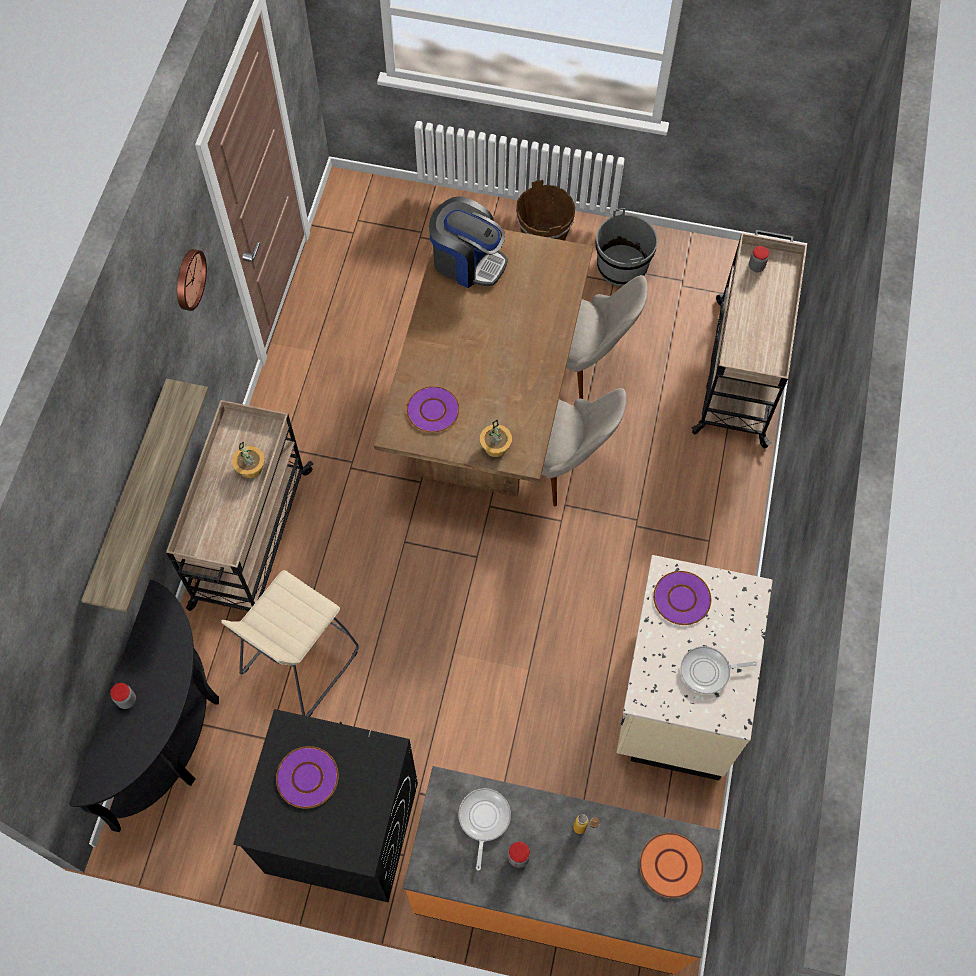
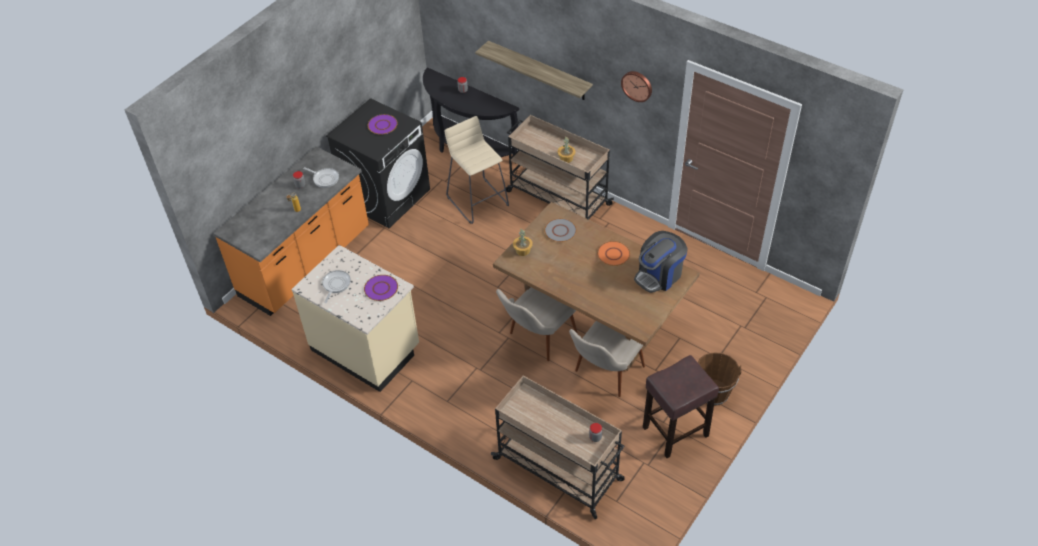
camera: 115 degrees right, 15 degrees down
(432, 410) = (560, 231): purple plate -> grey plate
(622, 266) = (674, 432): grey bucket -> brown stool
(671, 865) = (257, 236): orange plate -> orange plate (613, 254)

